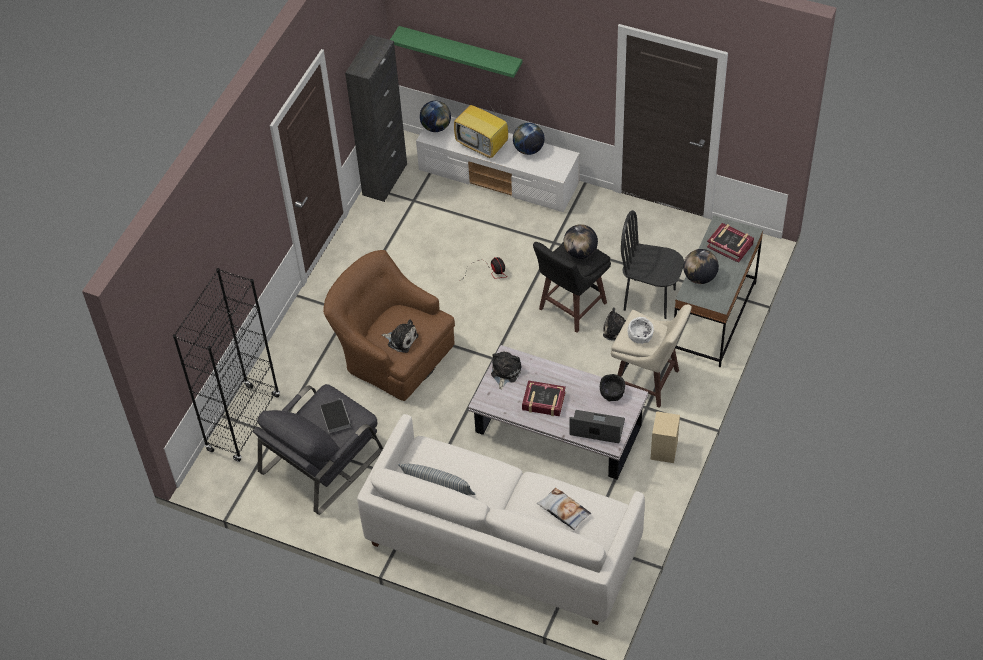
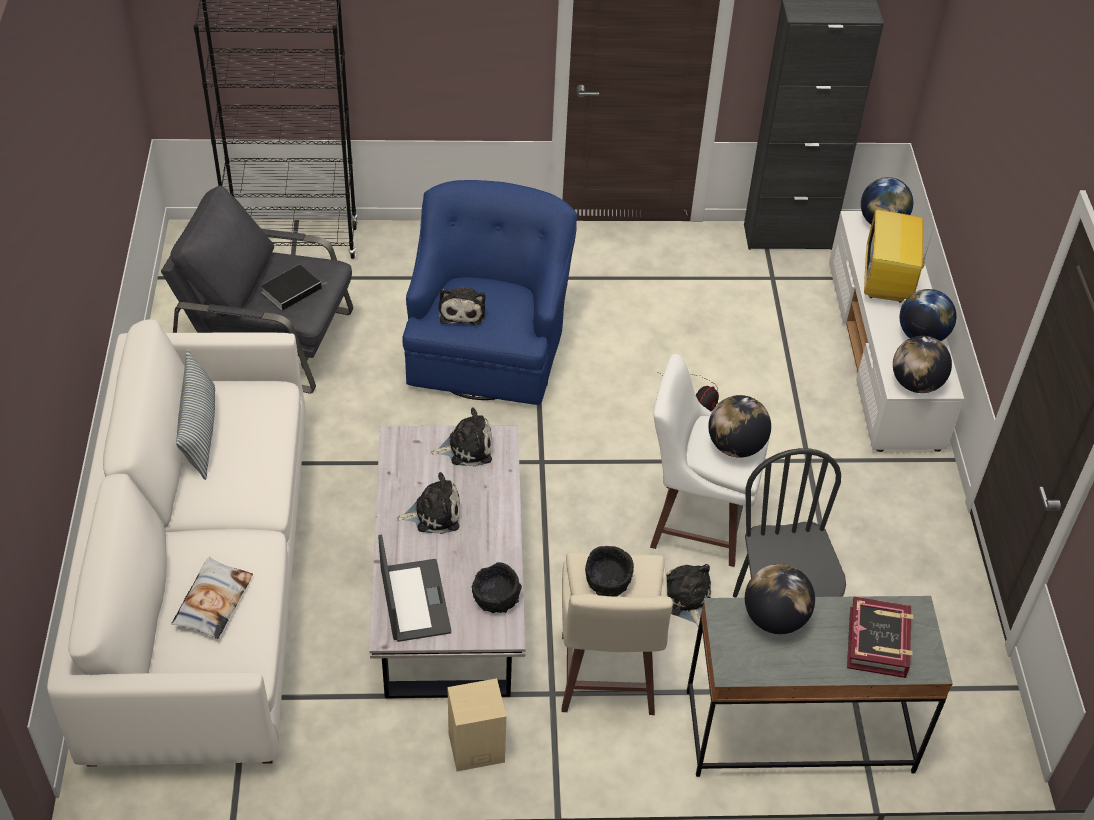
camera: 60 degrees right, 5 degrees down
(392, 353) = (488, 346): brown armchair -> blue armchair
(460, 51) = (961, 126): green shelf -> none
(543, 401) = (434, 513): book -> plush toy
(559, 167) = (915, 384): none -> globe
(571, 307) = (696, 523): black stool -> white stool
(640, 336) = (608, 582): white bowl -> black bowl

